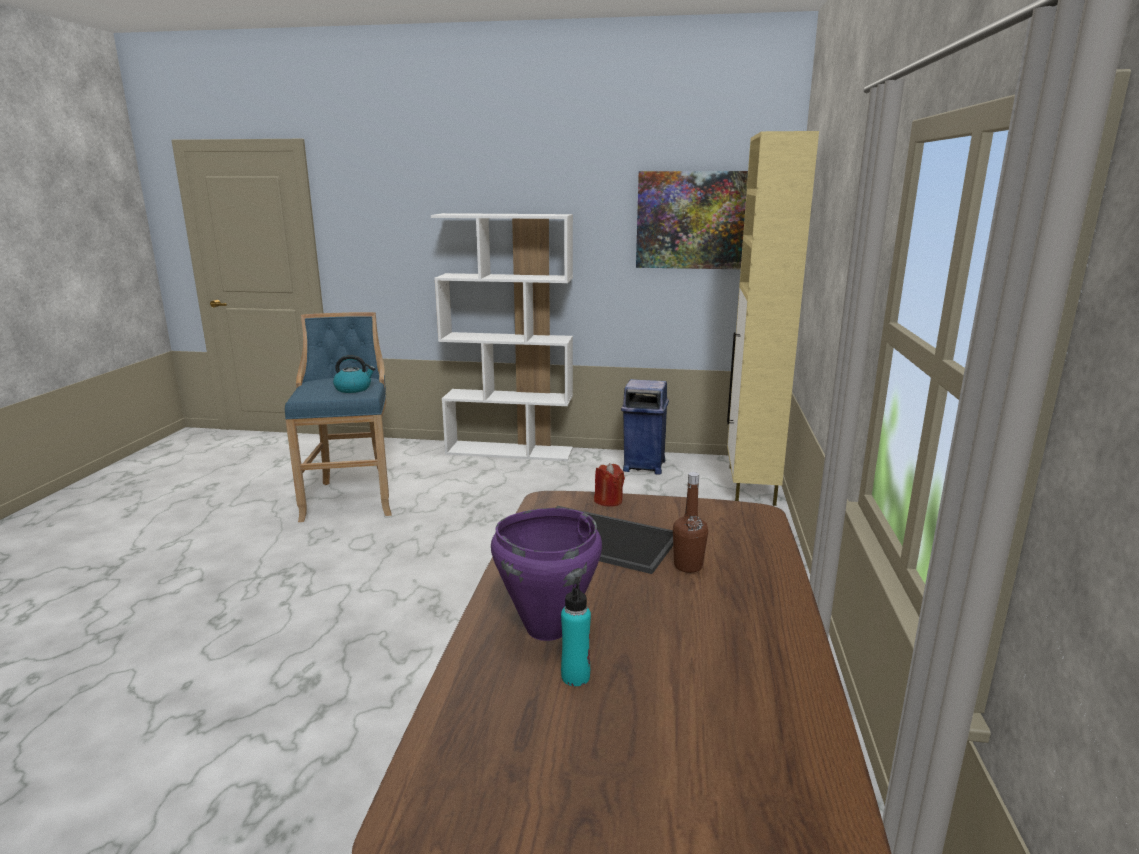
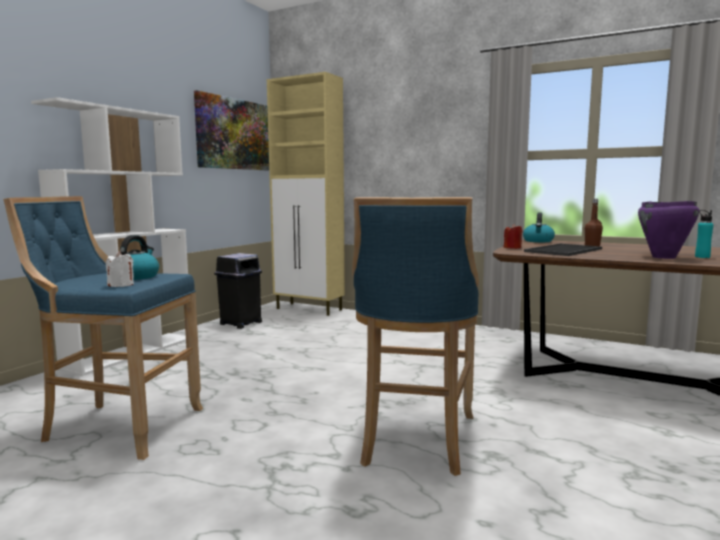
camera: 70 degrees left, 10 degrees down
(314, 393) = (121, 285): none -> white candle
(339, 629) = (414, 441): none -> blue stool
(643, 466) = (240, 323): blue trash can -> black trash can
(752, 518) = (538, 241): none -> kettle

